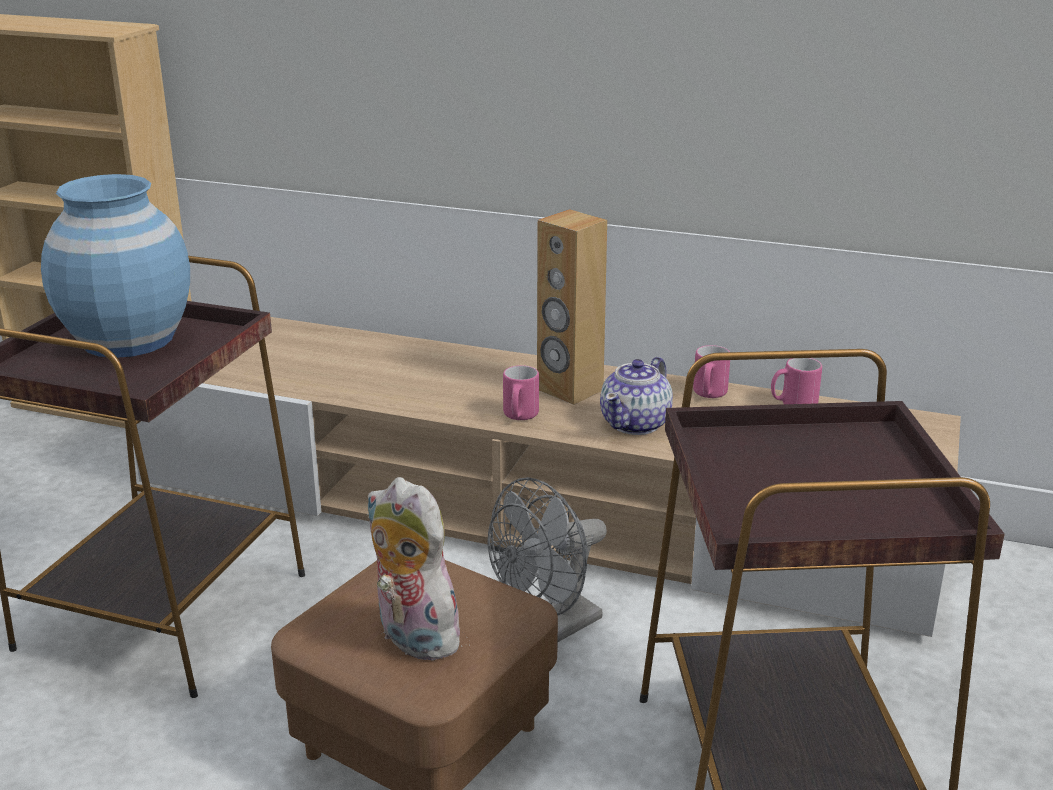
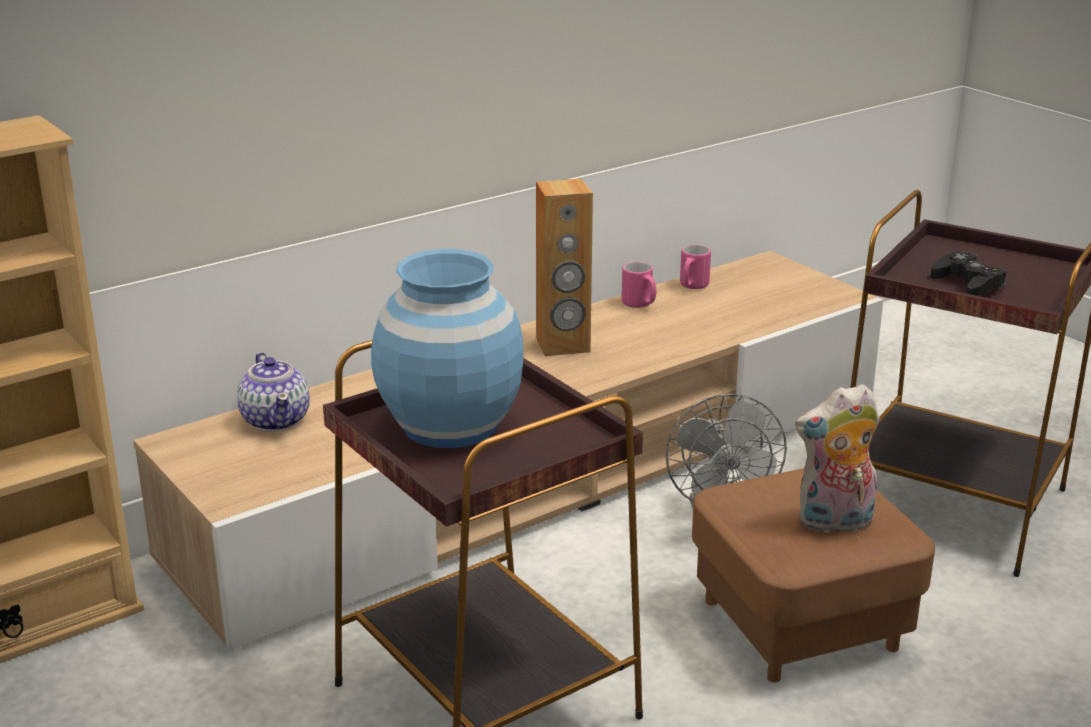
camera: 55 degrees left, 0 degrees up
(519, 417) = (583, 377): pink mug -> none
(636, 424) = (651, 342): teapot -> teapot (276, 420)
(772, 477) = (967, 284): none -> black game controller

